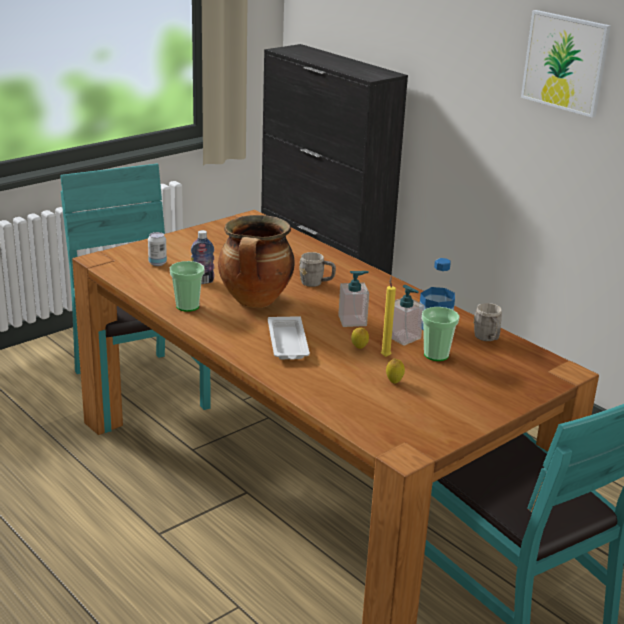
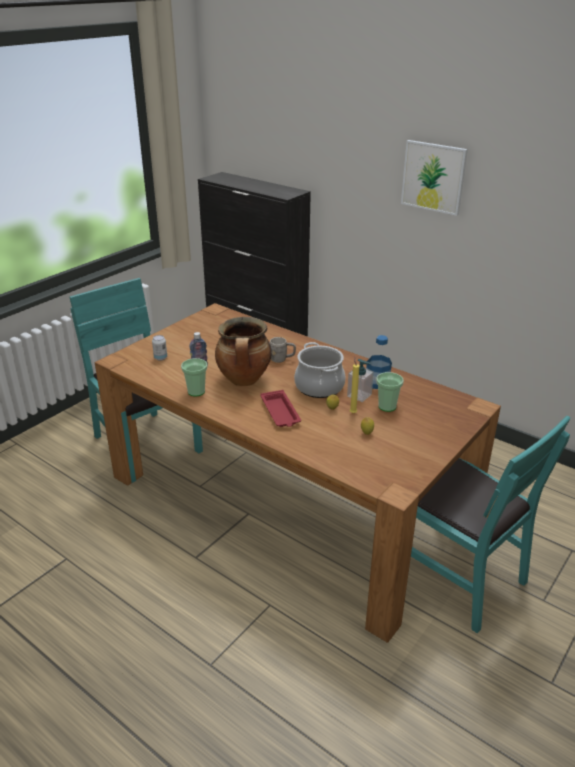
camera: 10 degrees left, 5 degrees up
(288, 343) = (280, 412): white tray -> red tray
(352, 321) = (319, 387): soap dispenser -> cooking pot
(487, 339) = (417, 388): grey mug -> none

